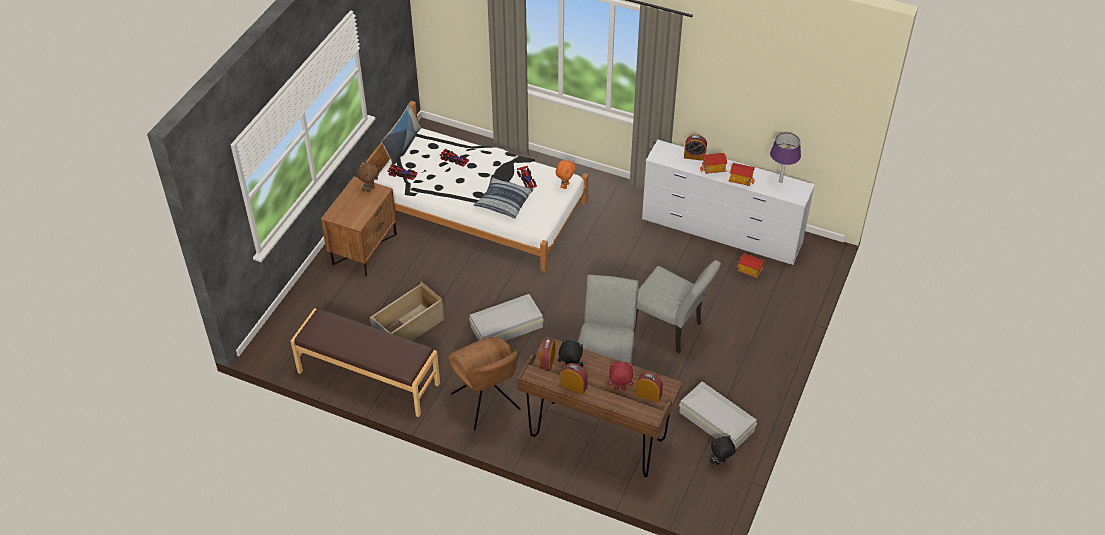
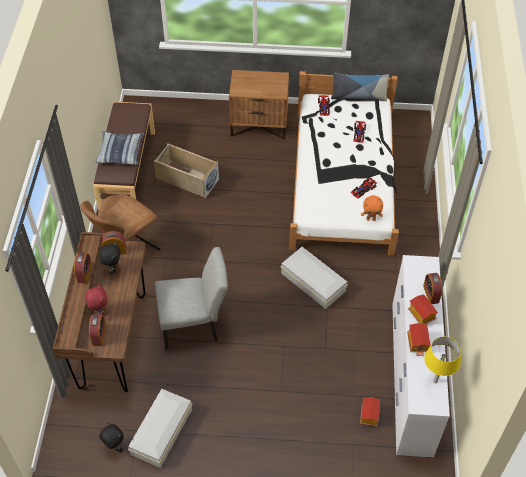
camera: 70 degrees right, 5 degrees up
(370, 189) = (279, 86): brown plush toy -> none
(503, 202) = (326, 182): pillow -> pillow (120, 152)
(508, 327) = (214, 242): white storage box -> white storage box (313, 283)
(671, 329) = (261, 365): grey chair -> none
(780, 181) = (435, 381): purple table lamp -> yellow table lamp

